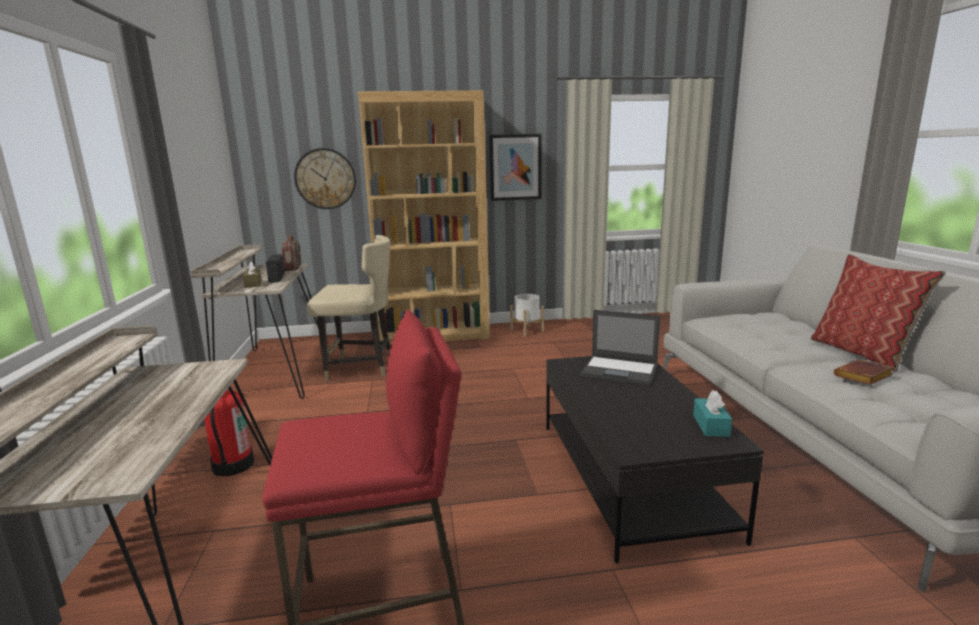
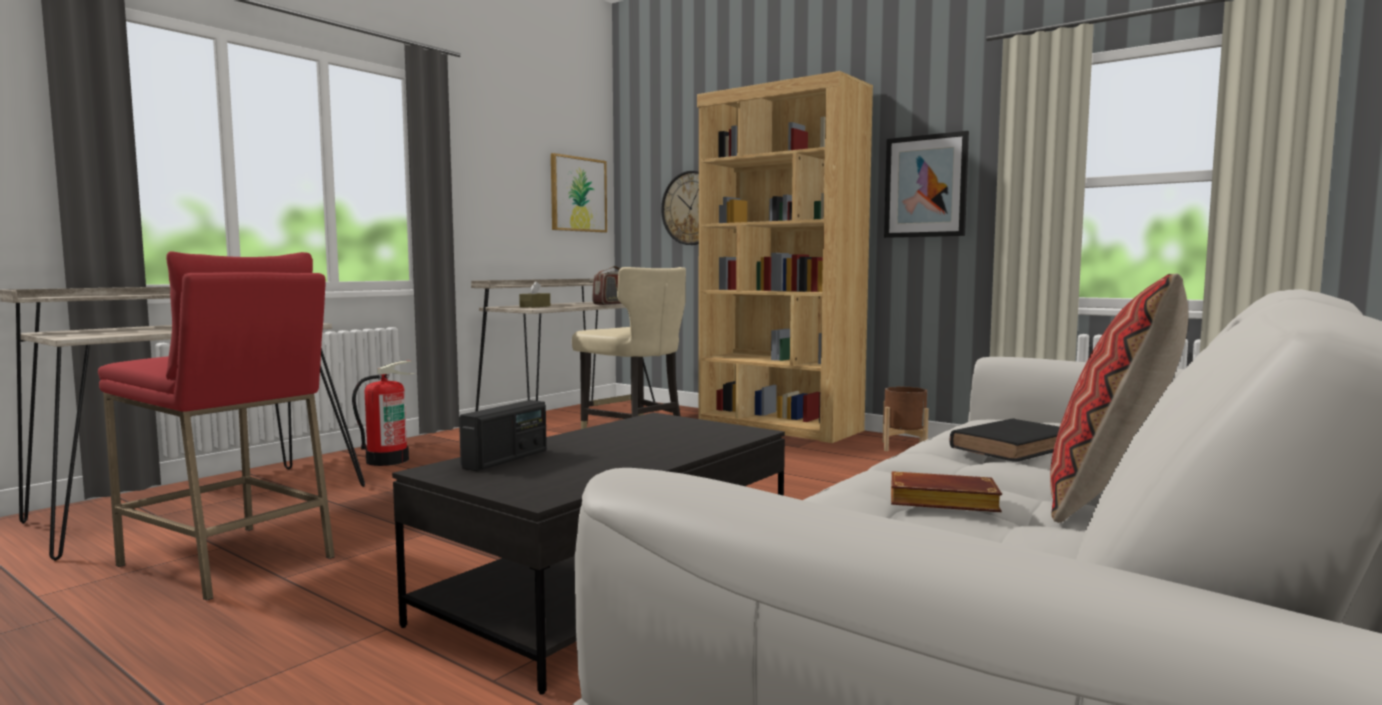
camera: 45 degrees right, 10 degrees down
(219, 169) = (578, 194): none -> picture
(277, 278) = (567, 306): radio -> radio (506, 459)
(527, 331) = (904, 447): white planter -> brown planter
(620, 370) = (684, 434): laptop -> none
(710, 425) = (577, 484): turquoise tissue box -> none
(773, 335) = (1014, 447): none -> black book

